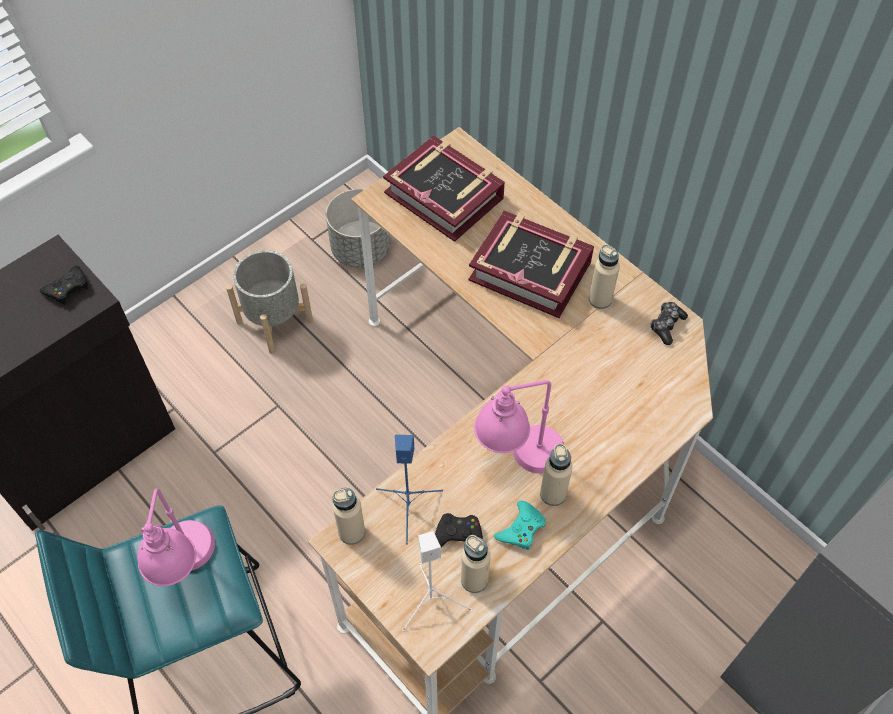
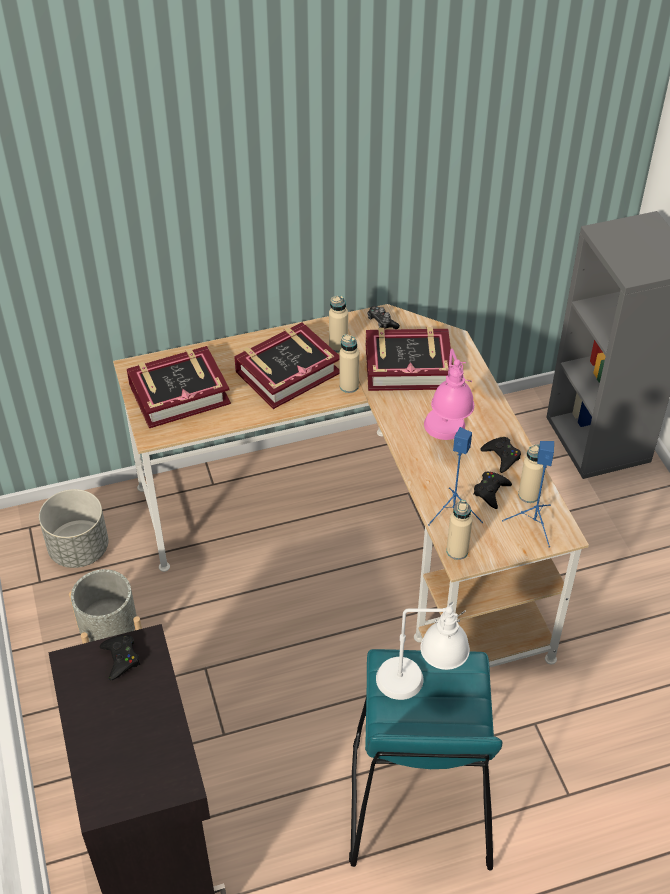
camera: 65 degrees left, 10 degrees down
(188, 568) = (420, 684): pink table lamp -> white table lamp
(432, 600) = (534, 523): white speaker -> blue speaker
(521, 529) = (501, 456): turquoise game controller -> black game controller
(553, 494) = (483, 430): beige bottle -> beige bottle (349, 386)
(610, 378) = (408, 366): none -> book

